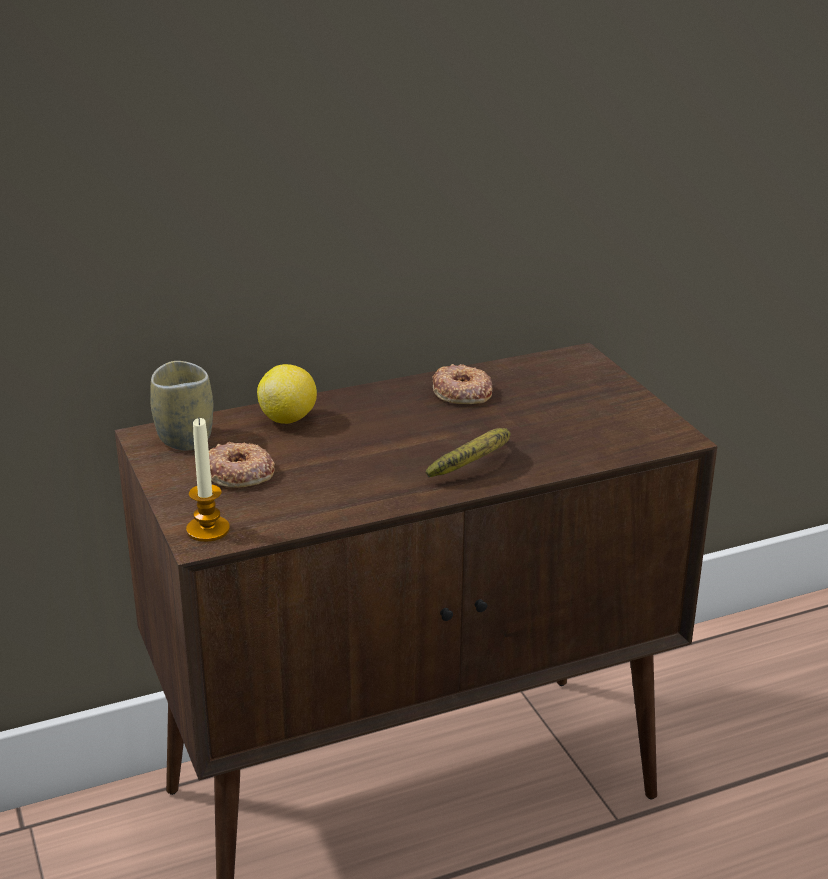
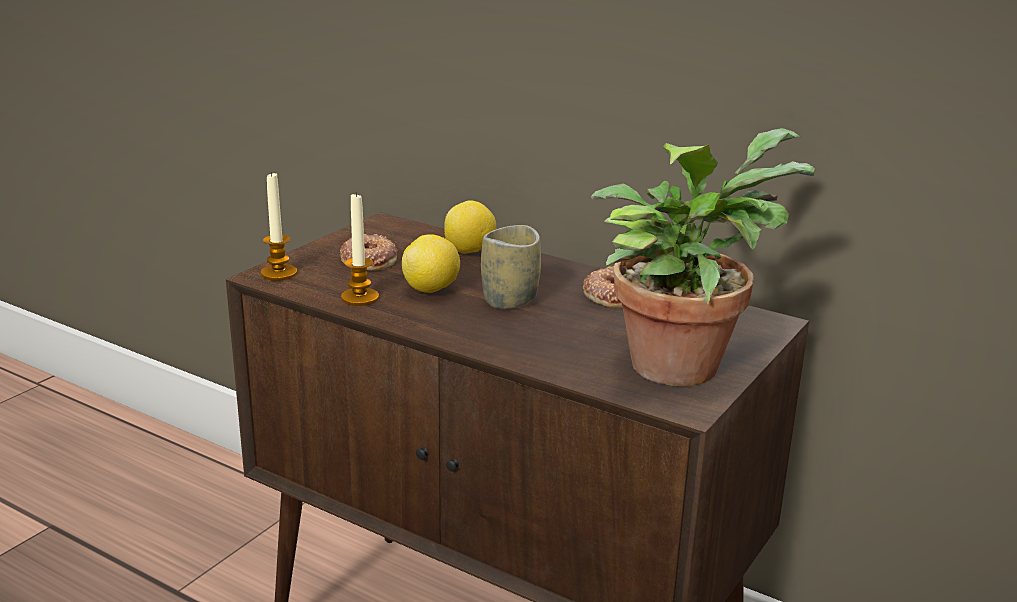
camera: 55 degrees right, 5 degrees down
(185, 438) = (394, 232): cup -> cup (510, 300)
(326, 504) = (360, 298): none -> candle
(351, 464) = (431, 289): none -> lemon
(477, 464) = (497, 333): banana -> none
(606, 412) = (679, 361): none -> potted plant

